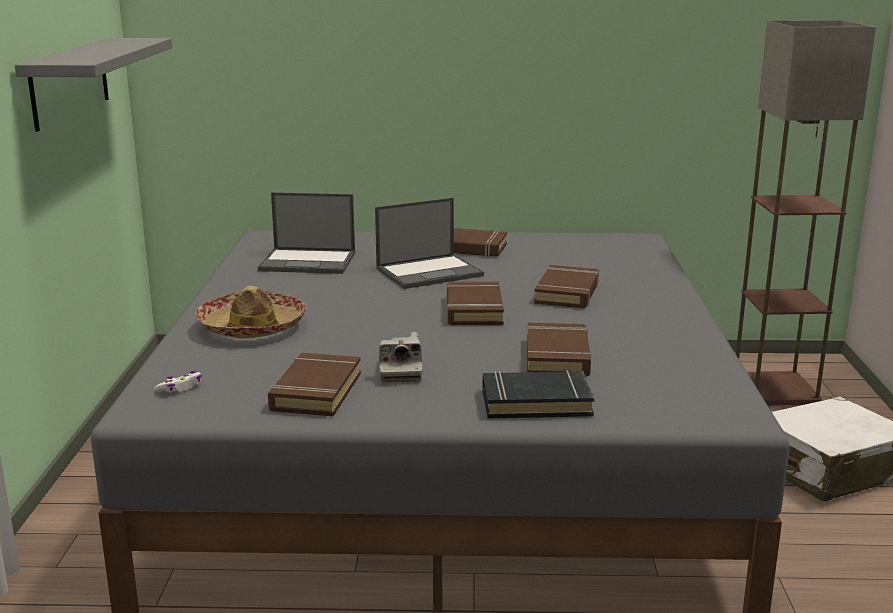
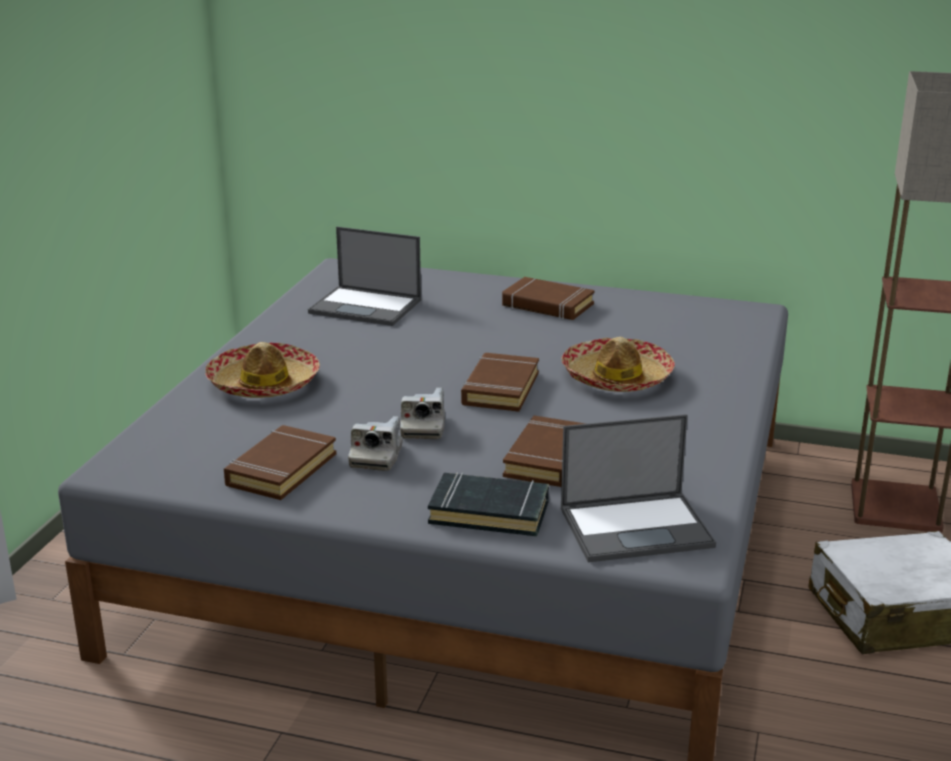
camera: 15 degrees right, 5 degrees up
(70, 82) = (127, 104): grey shelf -> none
(180, 388) = (158, 448): white game controller -> none
(426, 345) = (423, 427): none -> camera
(430, 272) = (485, 333): laptop -> laptop (637, 527)
(567, 293) = (617, 378): brown book -> hat

